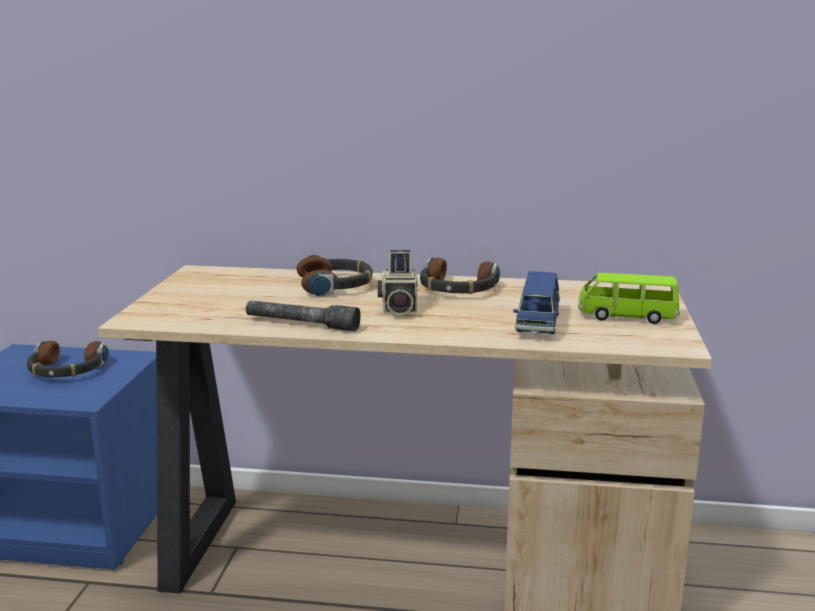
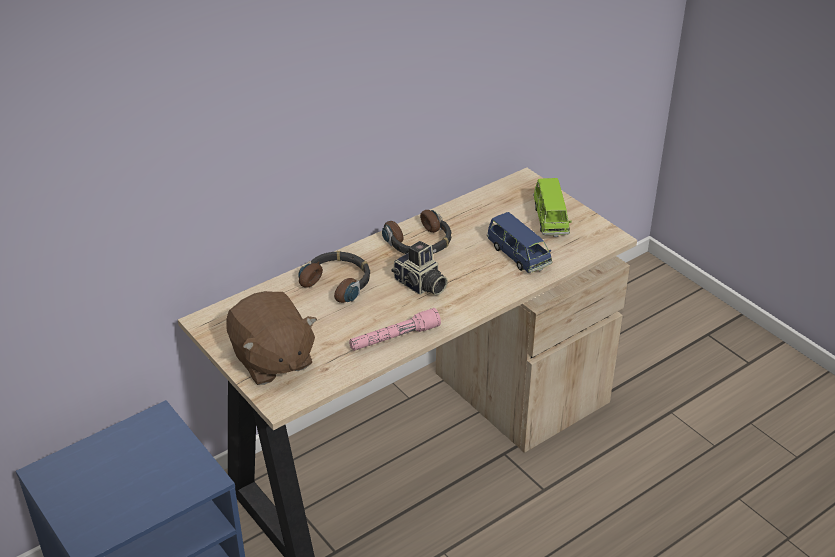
camera: 45 degrees left, 20 degrees up
(66, 370) = (129, 464): headphones -> none
(185, 301) = (272, 360): none -> brown plush toy
(301, 324) = (394, 338): grey flashlight -> pink flashlight
(626, 316) = (550, 220): green toy car -> green toy car turned 60 degrees counterclockwise

